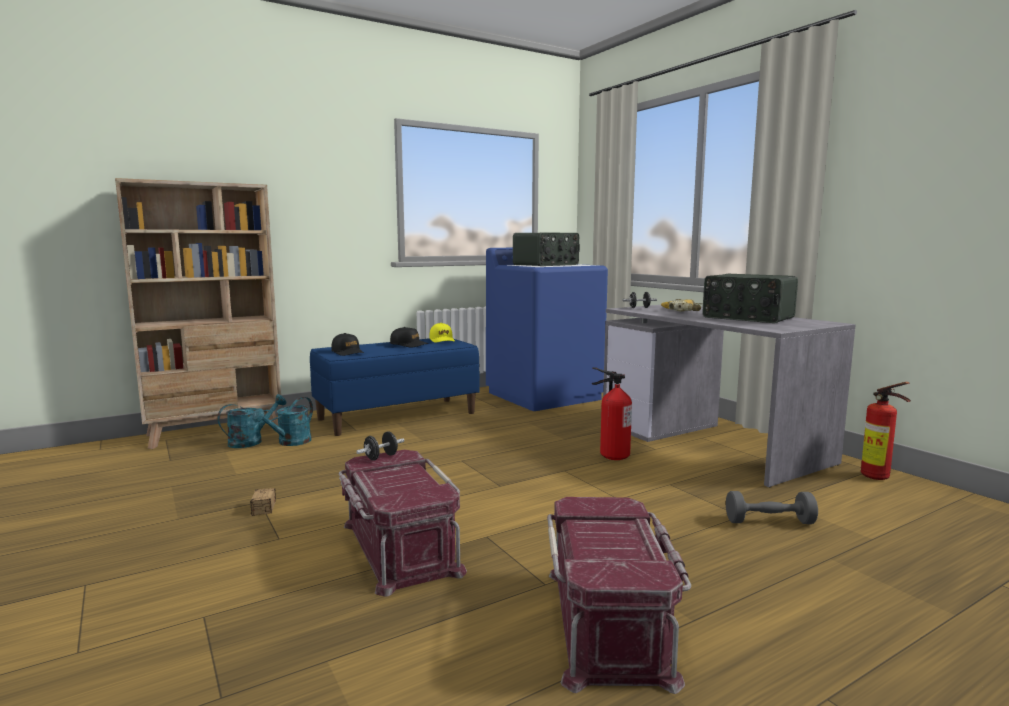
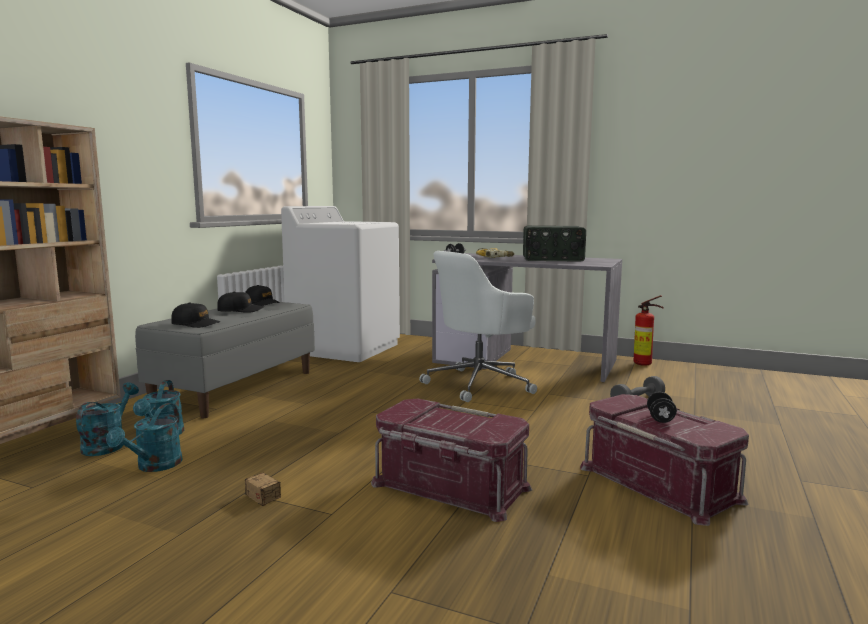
camera: 35 degrees left, 0 degrees up
(247, 465) = (154, 466): none -> turquoise watering can
(381, 457) = (402, 409): black dumbbell -> black dumbbell (660, 418)
(397, 416) = (236, 388): blue bench -> grey bench
(442, 340) = (262, 303): yellow cap -> black cap
(544, 396) = (345, 348): blue washing machine -> white washing machine
(546, 265) = (345, 222): radio -> none
(611, 456) = (480, 384): fire extinguisher -> white office chair

